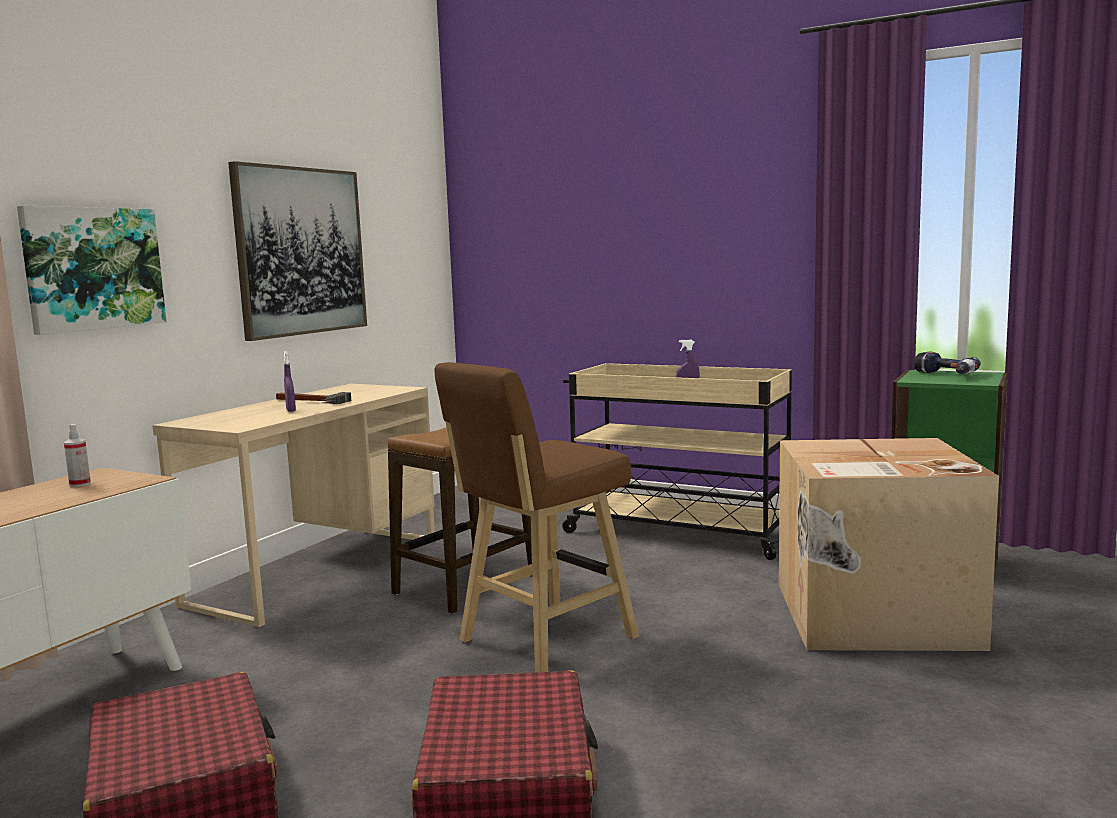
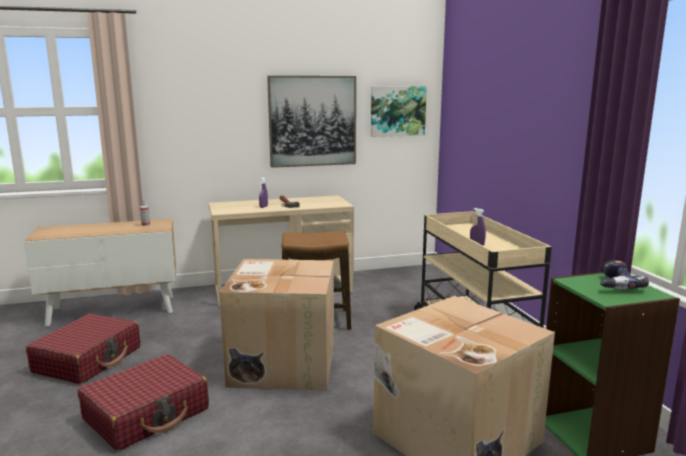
camera: 45 degrees right, 5 degrees up
(93, 268) = (187, 129): picture -> picture (397, 111)
(541, 642) = (282, 363): brown stool -> cardboard box

